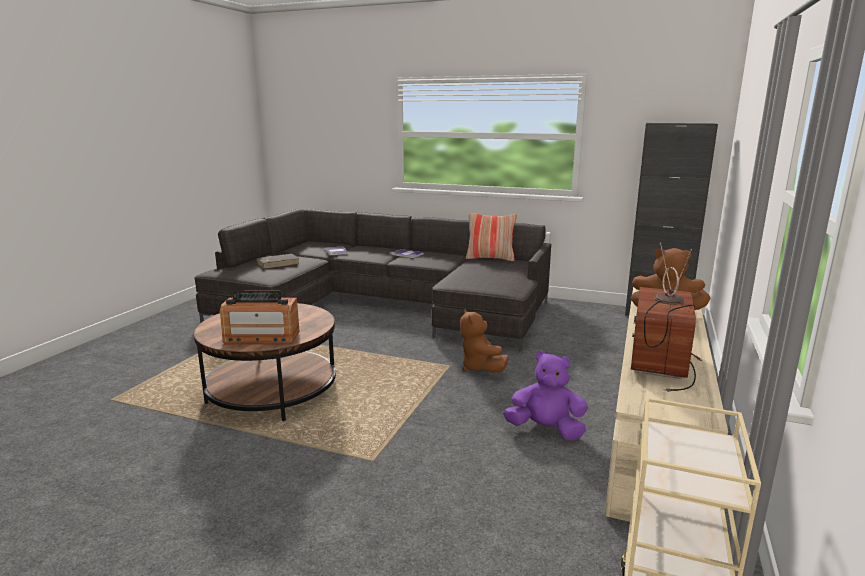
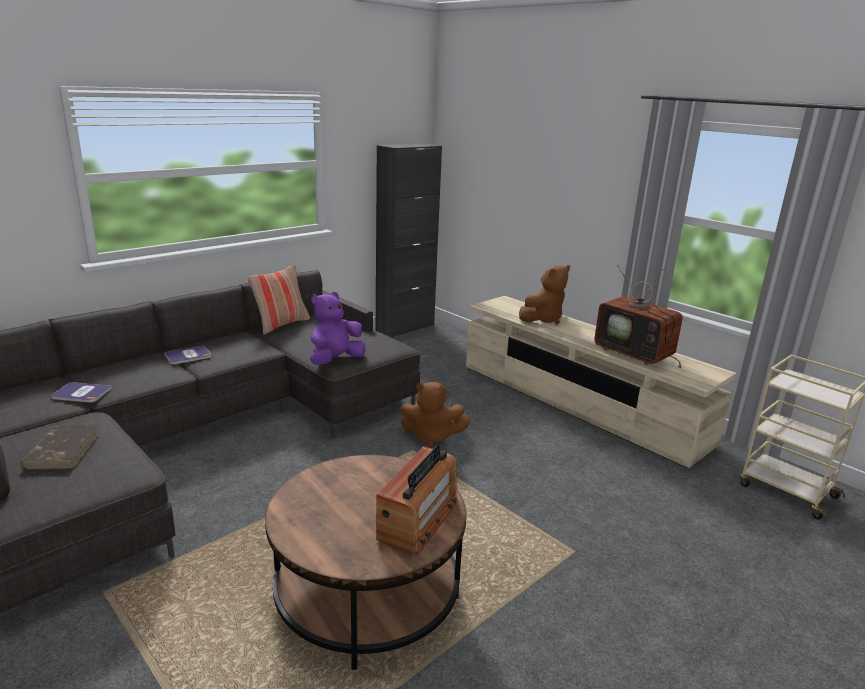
camera: 65 degrees left, 5 degrees up
(546, 430) = (566, 447): purple plush toy -> purple plush toy (335, 360)

